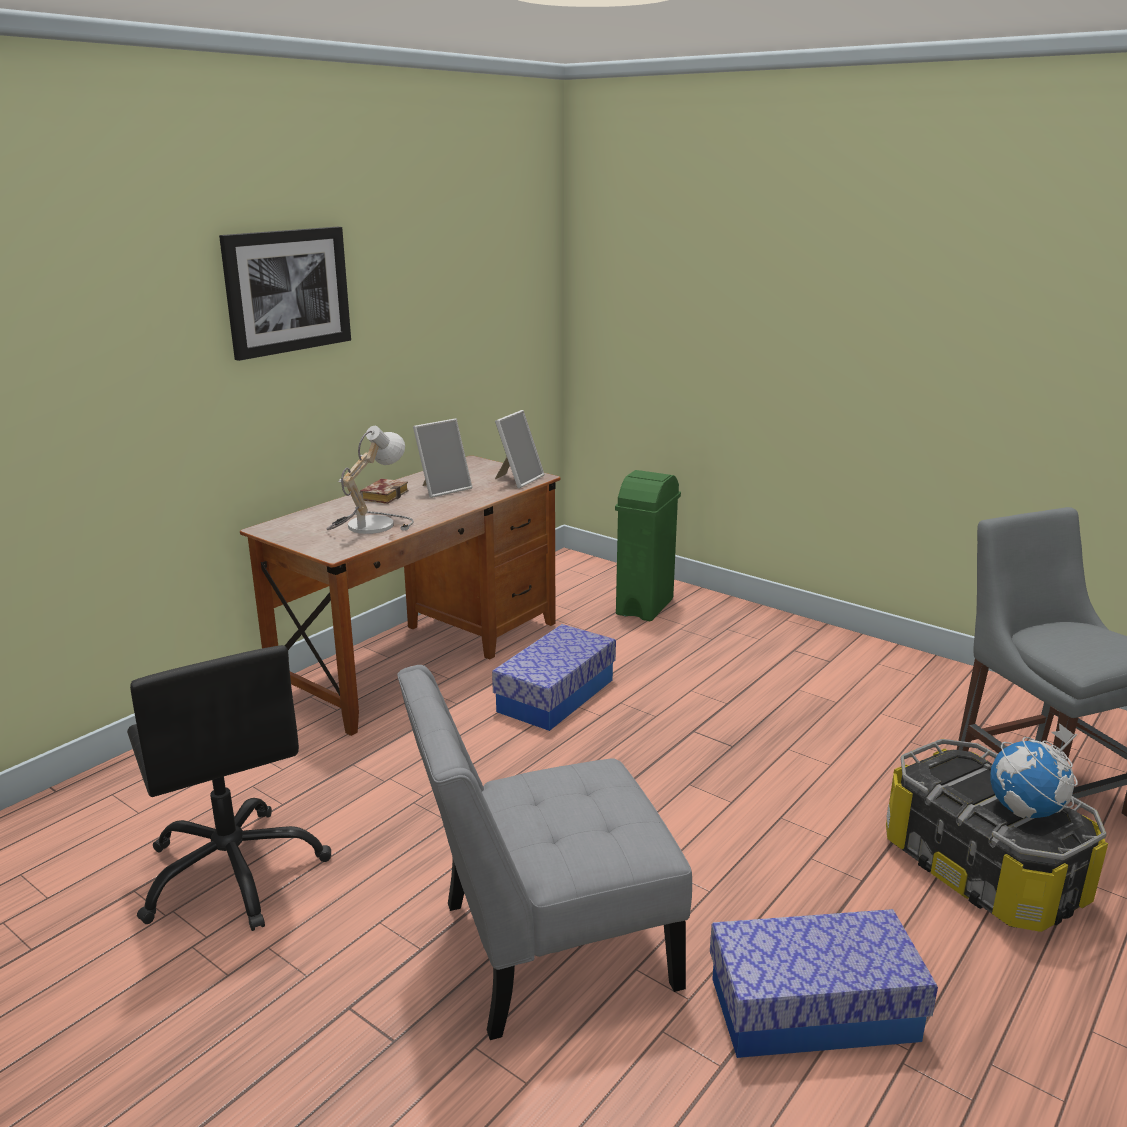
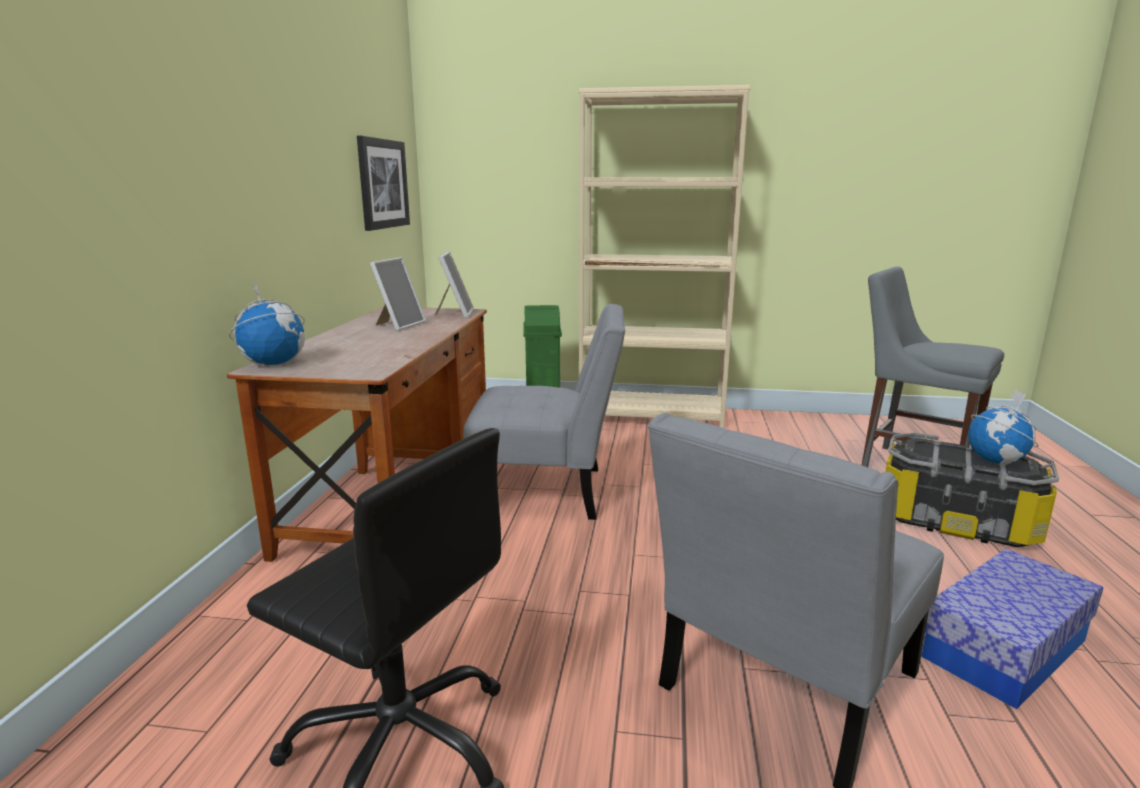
camera: 30 degrees left, 5 degrees down
(283, 525) = (274, 364): none -> globe
(287, 291) = (242, 110): picture -> picture (382, 184)
(368, 524) = (368, 352): table lamp -> none
(384, 495) = (348, 334): book -> none
(556, 695) = (548, 492): storage box -> grey chair
(776, 631) = (651, 416): none -> beige bookcase

